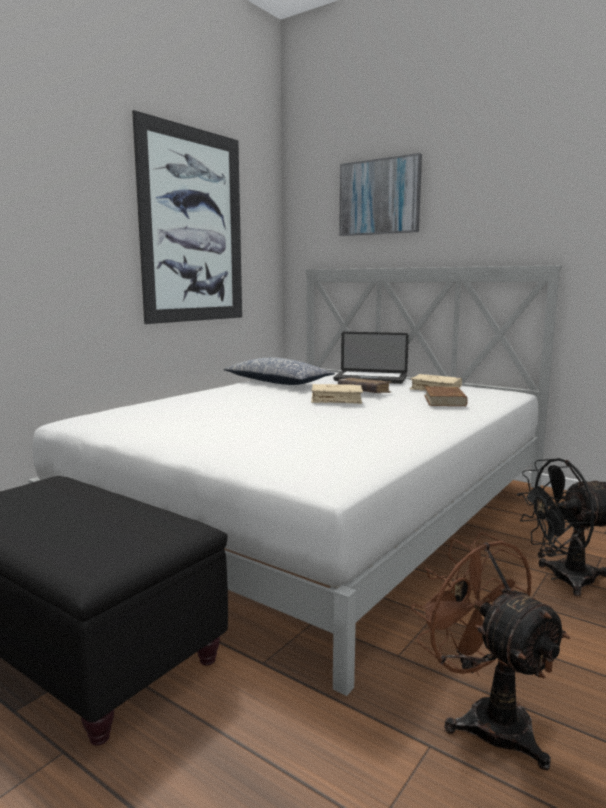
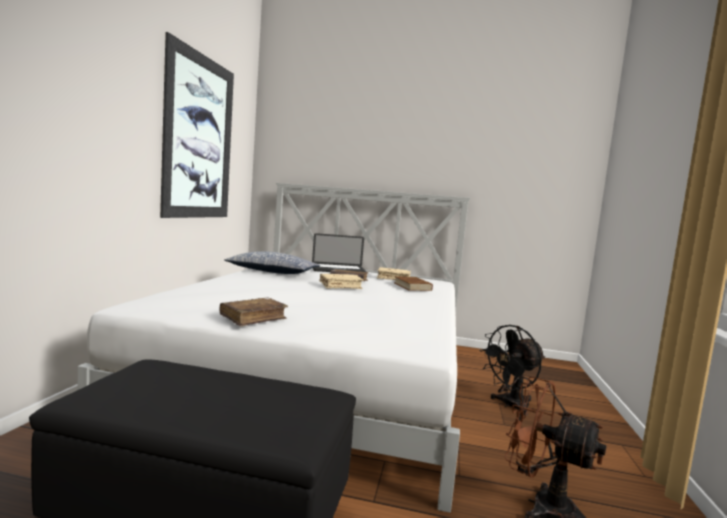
camera: 25 degrees left, 5 degrees down
(169, 437) = (253, 318): none -> brown book
(379, 197) = (340, 136): picture -> none

